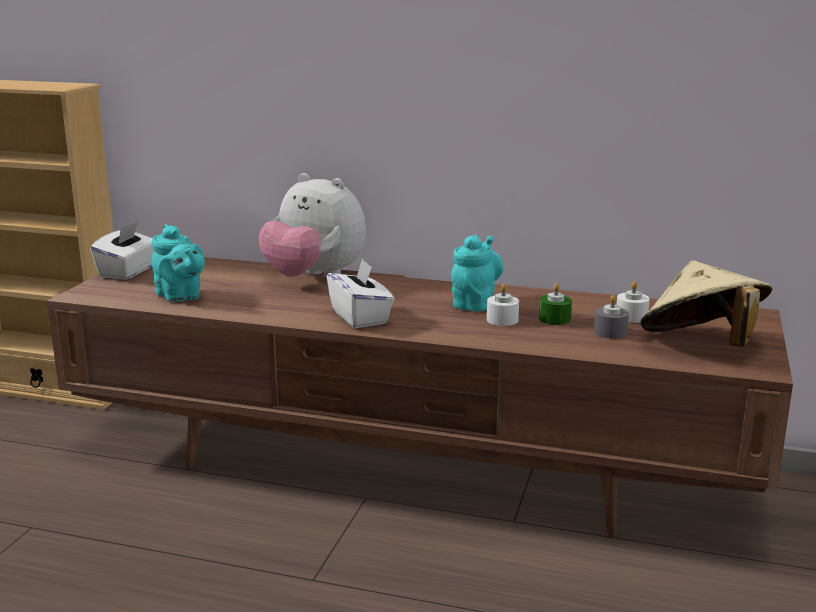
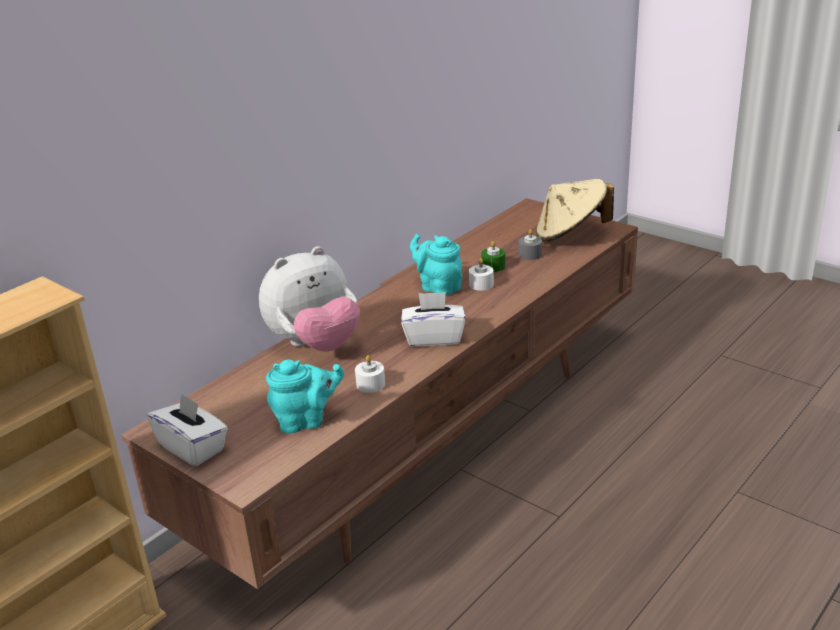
camera: 65 degrees left, 10 degrees up
(631, 317) = (507, 241): white candle -> white candle (370, 384)

